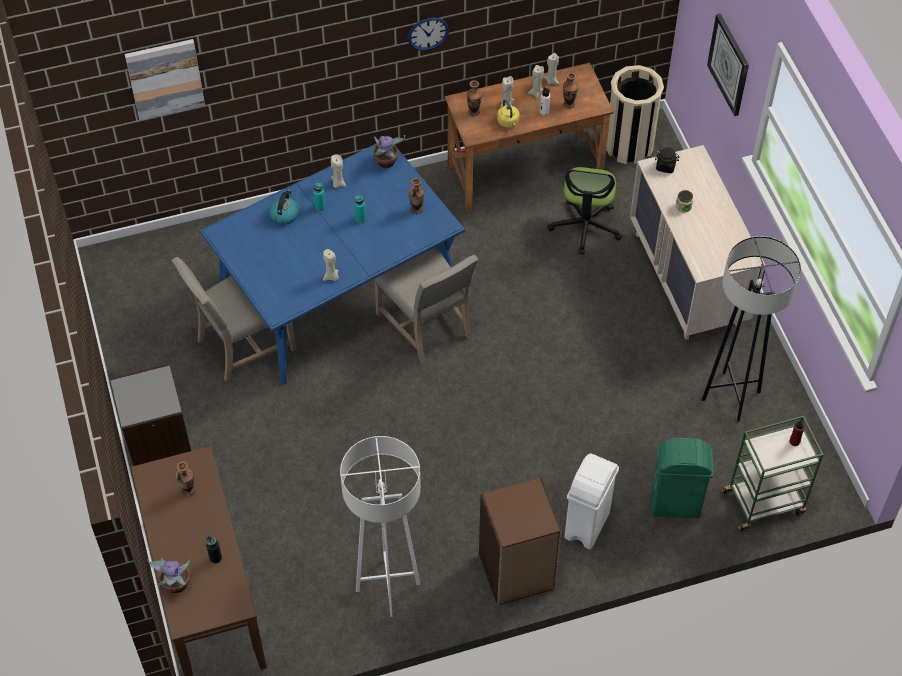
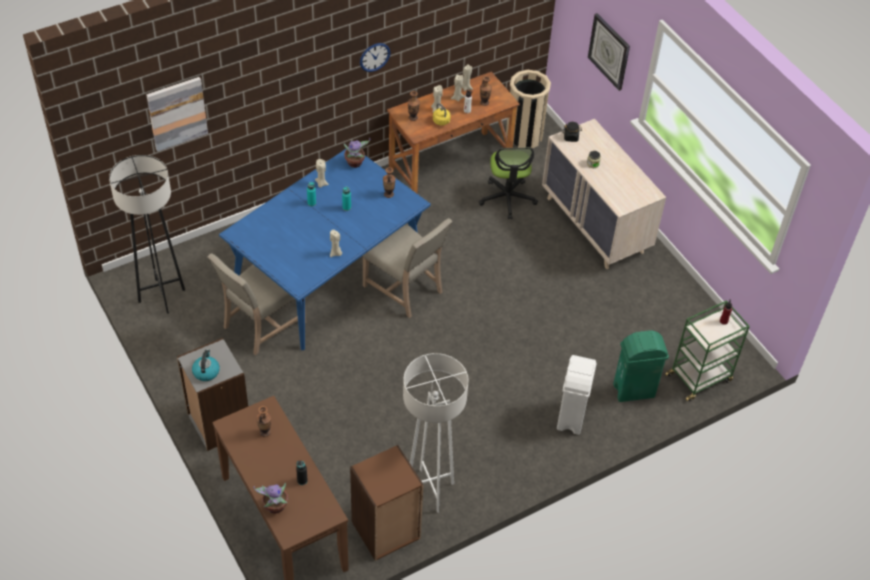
camera: 15 degrees left, 5 degrees down
(284, 214) = (285, 212): kettle -> kettle (206, 371)
(517, 572) = (527, 461): brown bookcase -> brown bookcase (386, 530)
(731, 396) = (652, 305): grey floor lamp -> grey floor lamp (162, 296)

